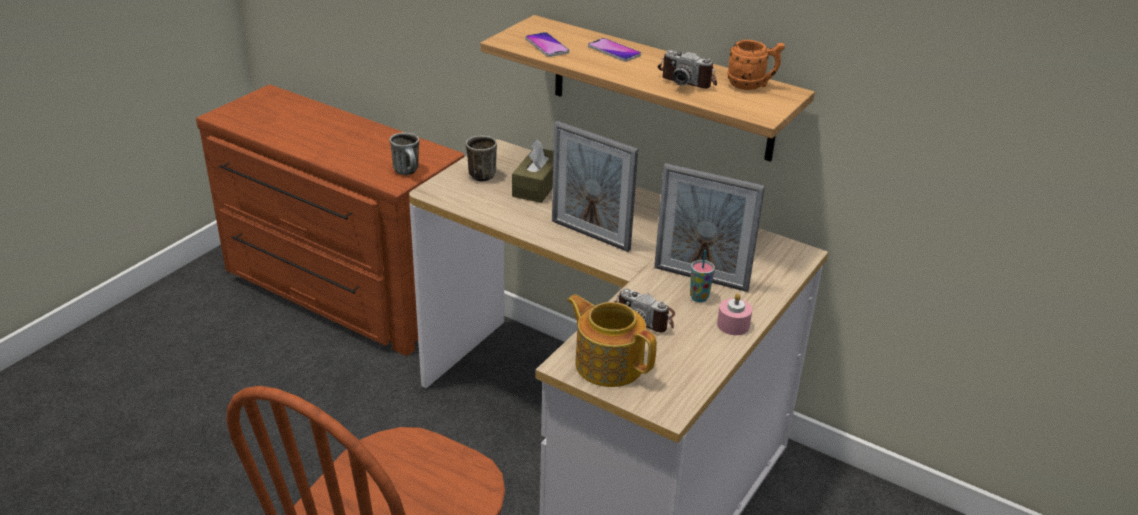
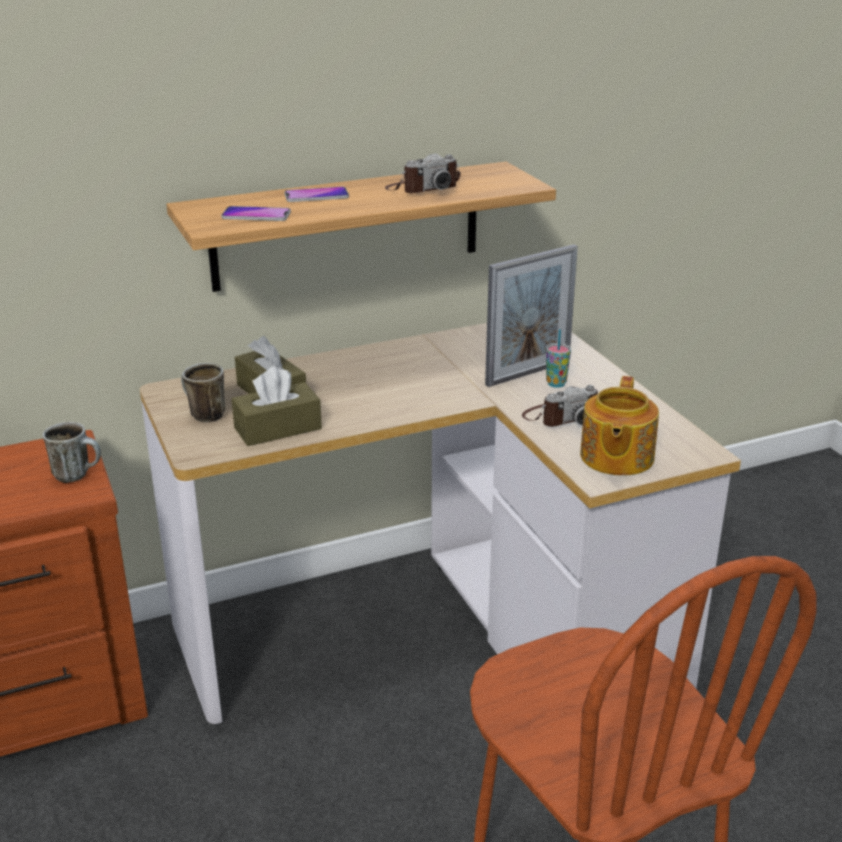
camera: 55 degrees left, 5 degrees down
(493, 206) = (278, 428): none -> brown tissue box
(590, 235) = (398, 397): picture frame -> none
(608, 363) = (615, 457): teapot -> teapot turned 60 degrees counterclockwise
(733, 325) = (610, 384): pink candle -> none
(752, 85) = (467, 174): orange mug -> none

